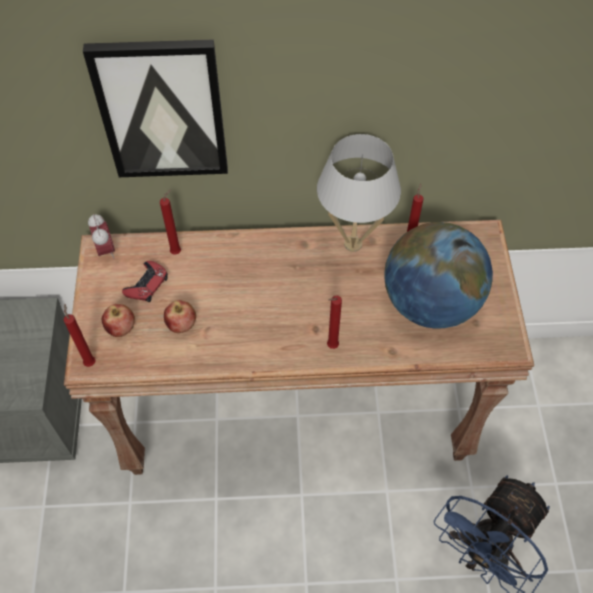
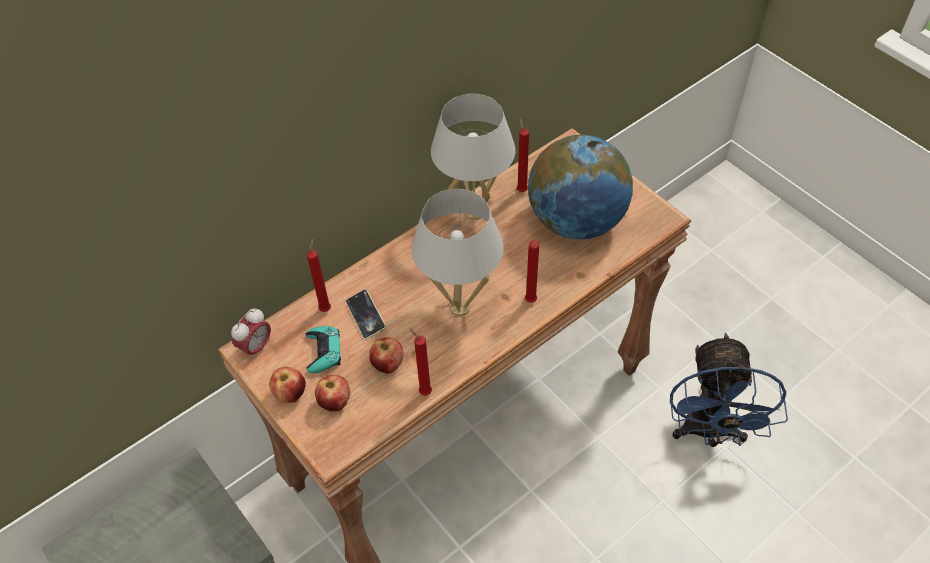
camera: 35 degrees left, 5 degrees down
(90, 361) = (332, 448): red candle -> red candle (424, 391)
(98, 301) = (290, 394): none -> apple
(106, 250) = (256, 347): alarm clock -> alarm clock turned 90 degrees clockwise
(147, 284) = (324, 352): red game controller -> turquoise game controller
(162, 110) = (278, 162): picture -> none
(199, 276) = (365, 316): none -> phone
(273, 315) = (460, 307): none -> white table lamp

